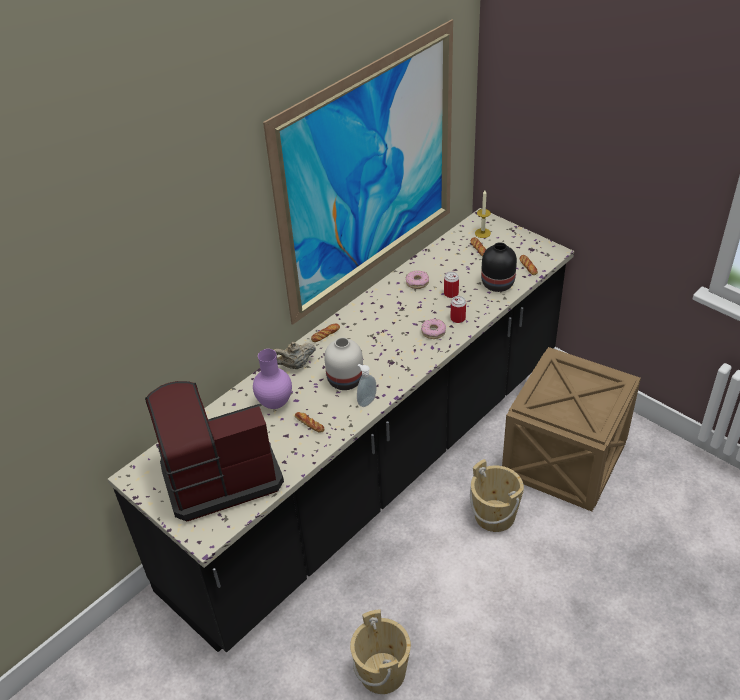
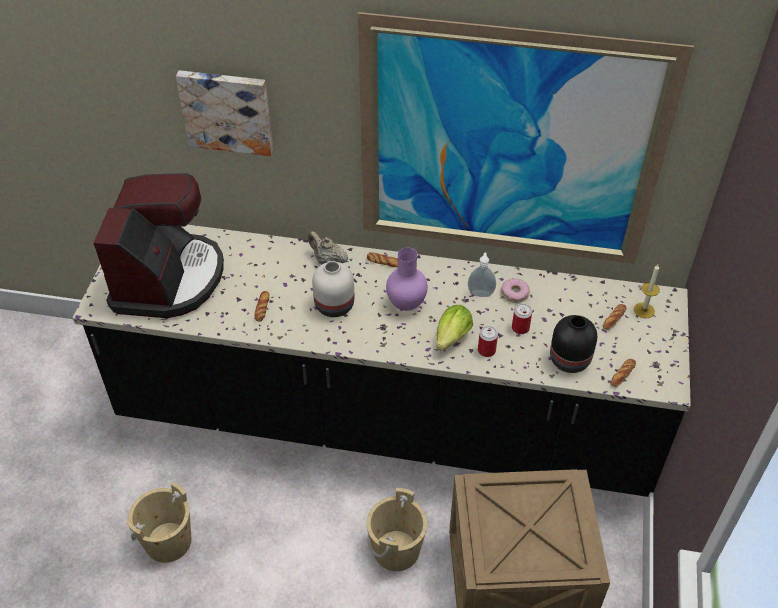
camera: 55 degrees right, 5 degrees up
(178, 290) = (227, 110): none -> picture
(219, 474) = (168, 279): coffee machine -> coffee machine turned 60 degrees clockwise
(276, 403) = (272, 273): purple vase -> purple vase (407, 305)
(366, 401) = (317, 333): soap dispenser -> soap dispenser (481, 293)
(433, 332) = (451, 340): donut -> lettuce

